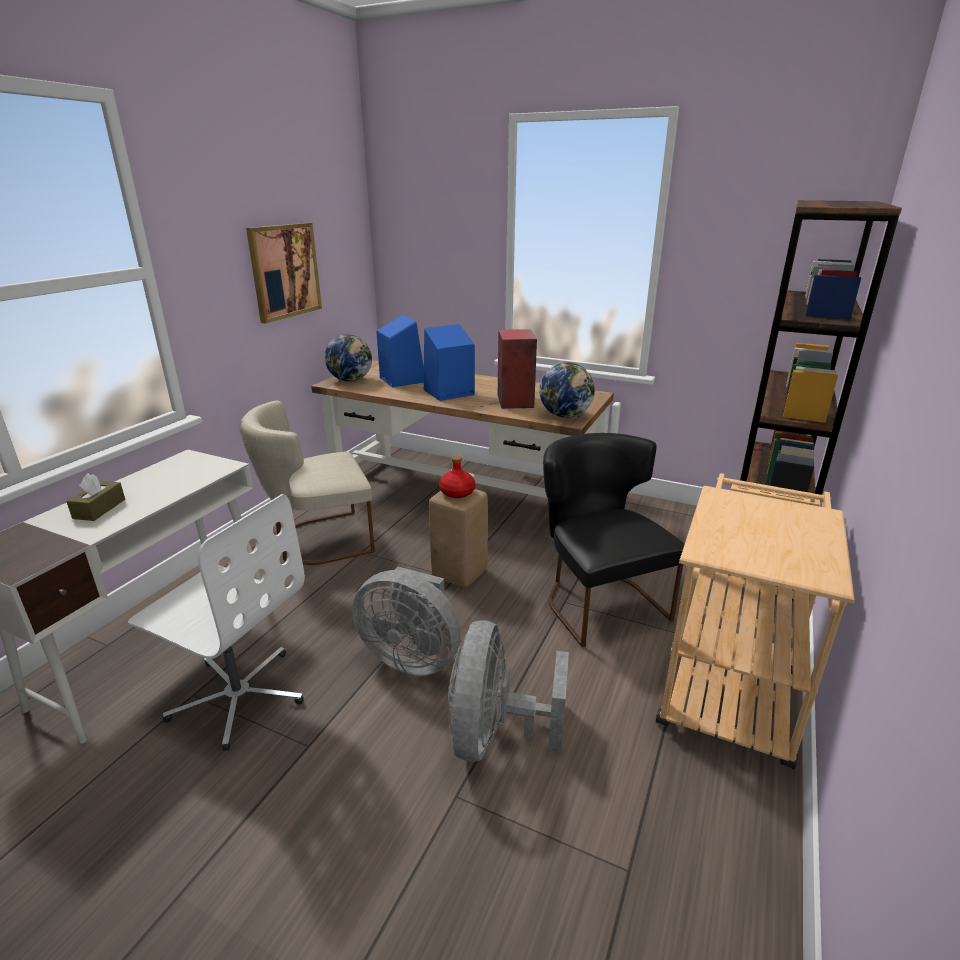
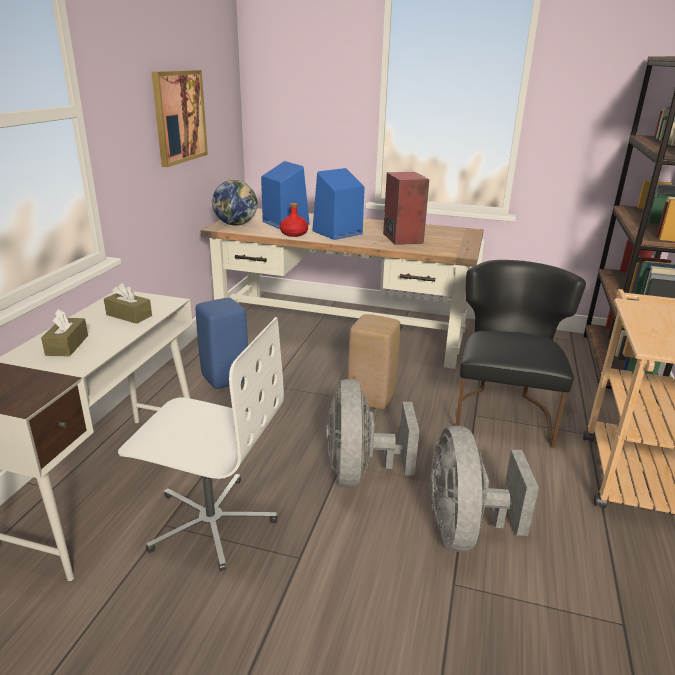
camera: 10 degrees left, 0 degrees up
(178, 479) = (129, 315): none -> brown tissue box
(318, 541) = (224, 378): beige chair -> blue stool
(412, 657) = (360, 472): grey fan -> grey fan turned 75 degrees clockwise
(457, 492) = (375, 321): red bottle -> red bottle (294, 234)
(565, 415) = (455, 249): globe -> none
(598, 601) = (503, 412): black chair -> black chair turned 45 degrees clockwise

